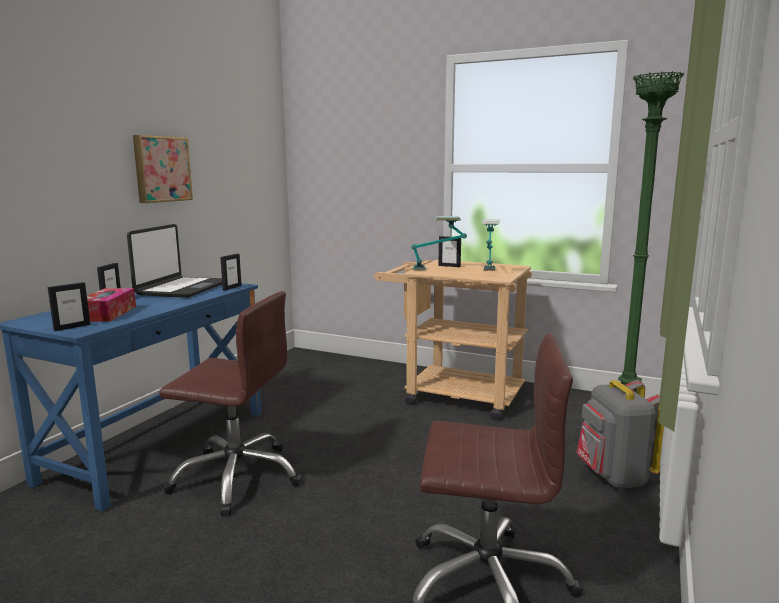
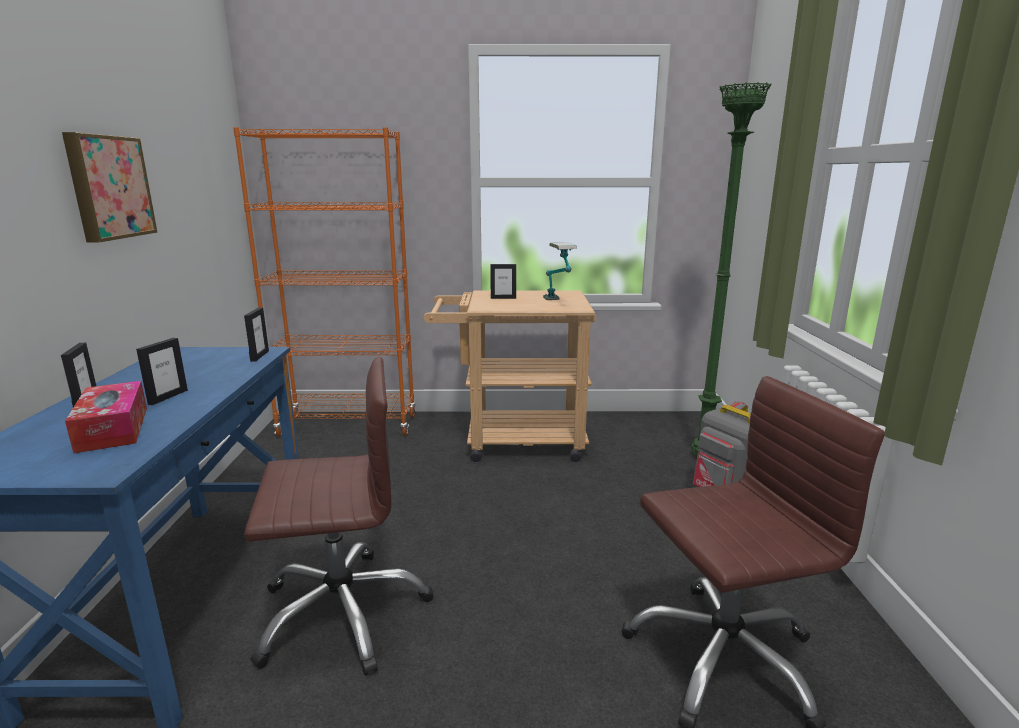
camera: 25 degrees left, 5 degrees up
(72, 327) = (78, 467): picture frame -> picture frame (168, 397)
(182, 288) = (183, 366): laptop -> none
(334, 364) = (349, 426): none -> orange bookcase
(438, 269) = (500, 303): table lamp -> none

